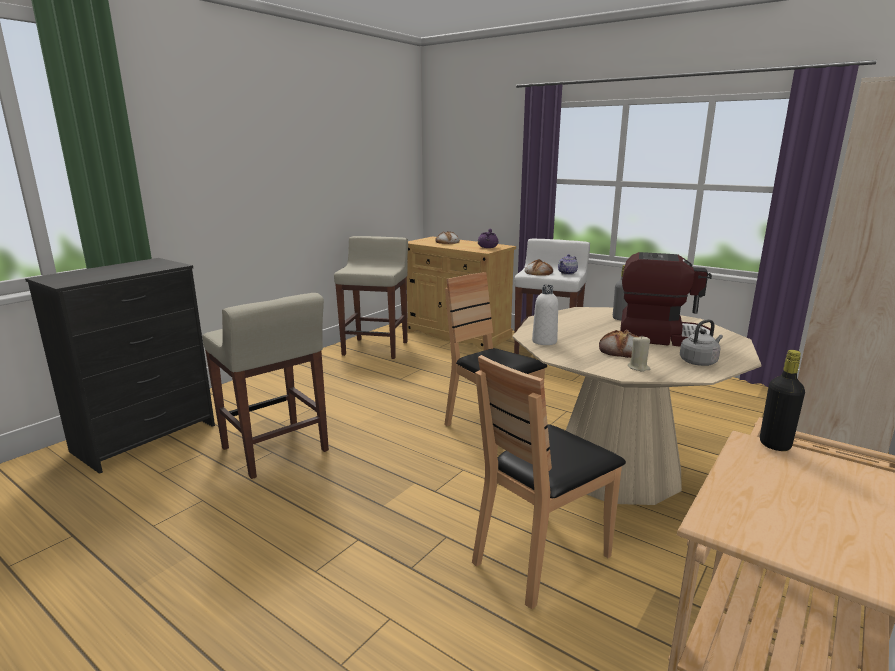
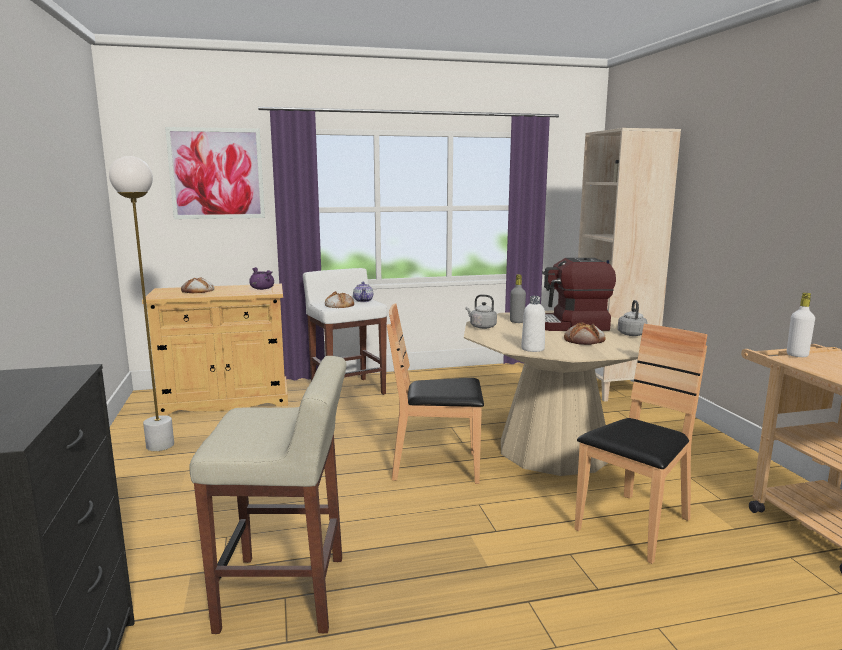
camera: 50 degrees left, 5 degrees down
(376, 348) = (160, 445): beige stool -> white floor lamp
(488, 146) = (216, 173): none -> picture
(541, 557) = (634, 526): brown chair -> brown chair turned 135 degrees counterclockwise
(571, 313) = (481, 327): none -> grey kettle
(638, 367) = (622, 346): beige candle -> none
(661, 336) = (571, 326): coffee machine -> coffee machine turned 150 degrees counterclockwise
(774, 444) = (797, 355): black bottle -> white bottle

